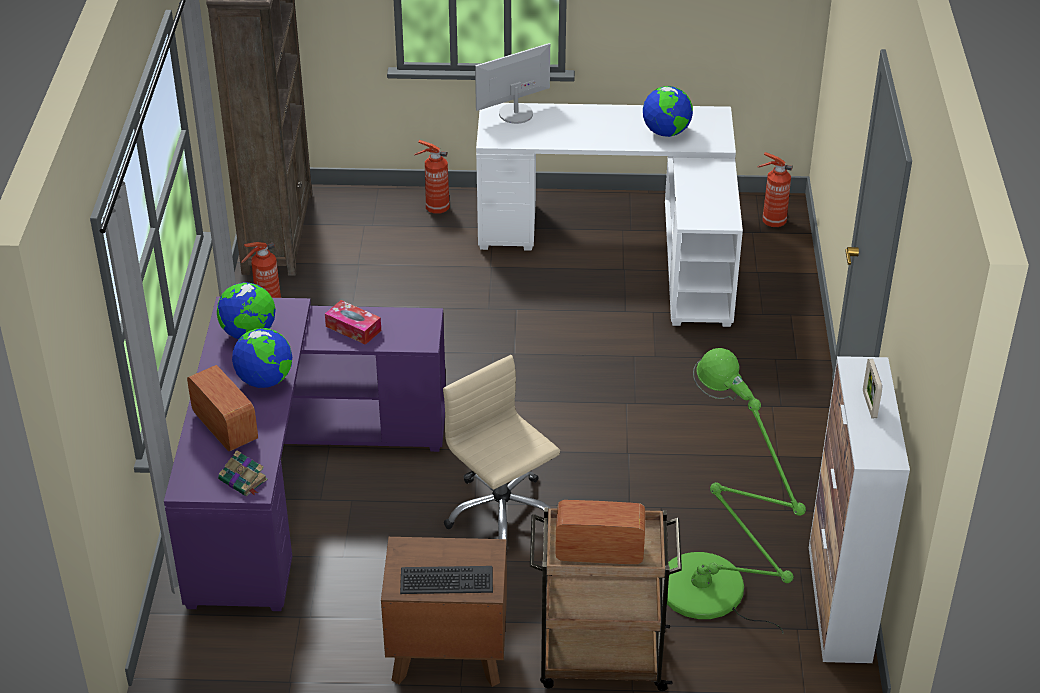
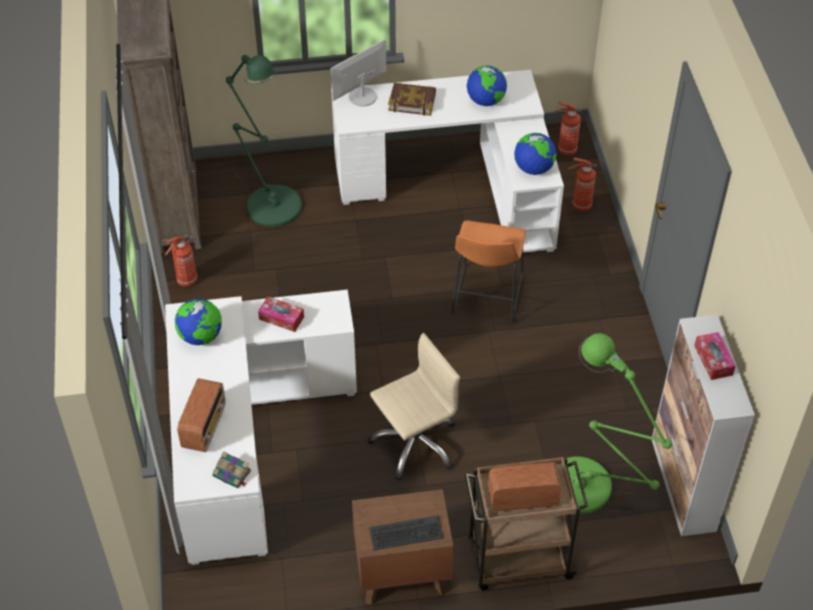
camera: 10 degrees left, 10 degrees up
(225, 427) = (204, 426): radio -> radio turned 60 degrees clockwise
(265, 380) = (225, 378): globe -> globe (533, 168)
(290, 481) = (244, 438): purple desk -> white desk
(391, 236) = (270, 201): none -> green floor lamp
(435, 208) = (299, 170): fire extinguisher -> fire extinguisher (580, 206)
(501, 513) = (414, 443): beige office chair -> beige office chair turned 105 degrees clockwise
(575, 124) = (412, 101): none -> book
(632, 367) = (486, 298): none -> orange stool
(869, 405) = (713, 360): picture frame -> tissue box

